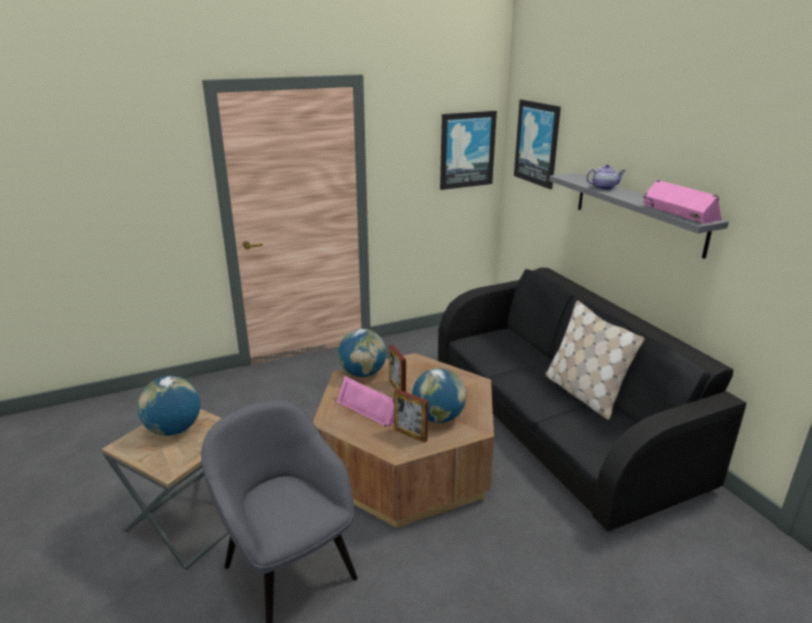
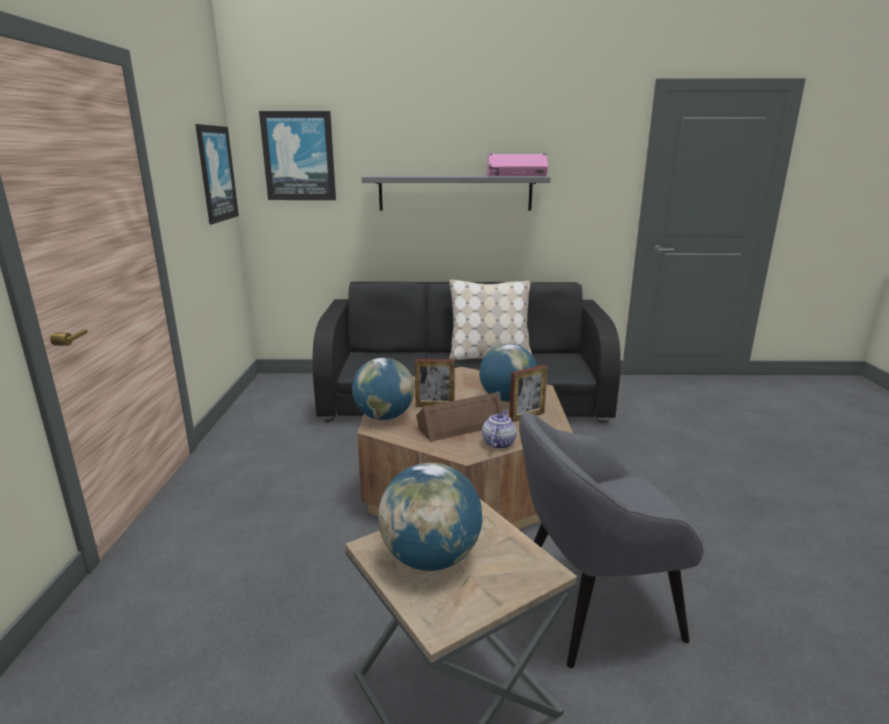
camera: 65 degrees left, 5 degrees down
(371, 407) = (460, 425): pink speaker -> brown speaker
(604, 188) = (427, 175): teapot -> teapot (498, 443)

